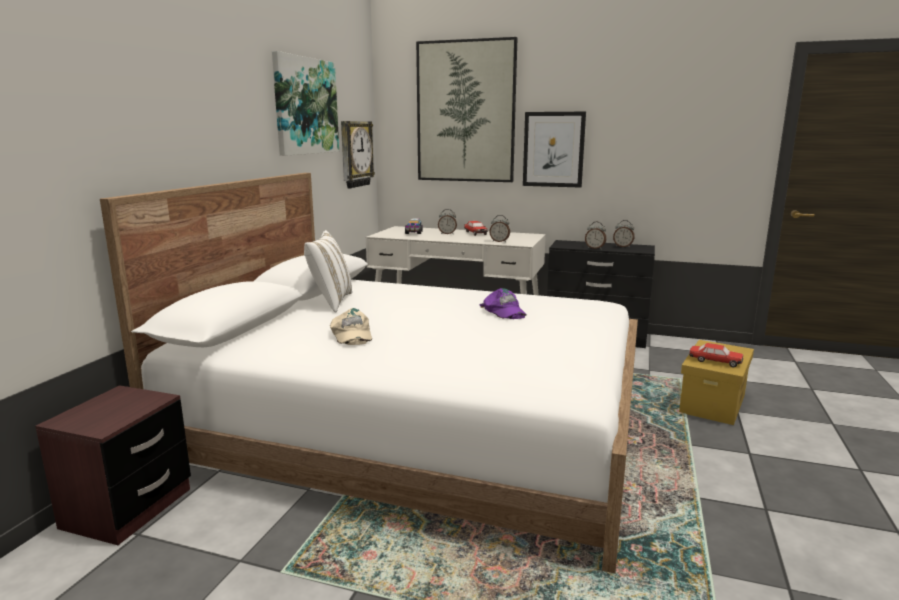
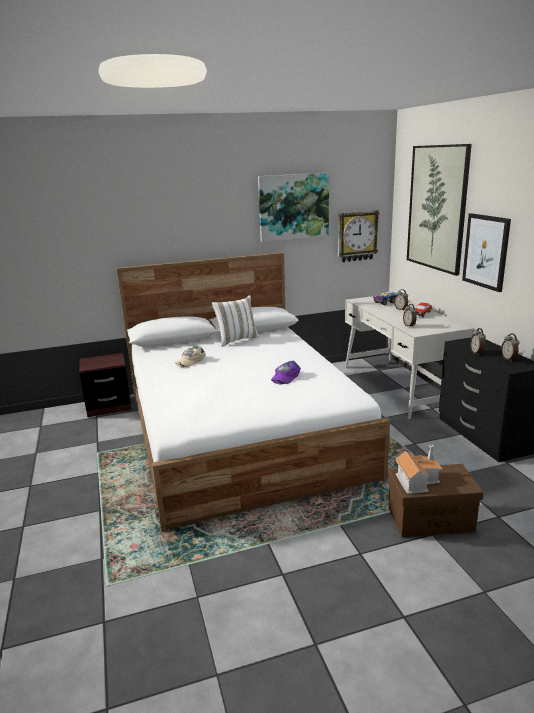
camera: 55 degrees right, 5 degrees up
(712, 402) = (431, 519): yellow storage box -> brown storage box
(715, 361) = (417, 480): toy car -> toy house

